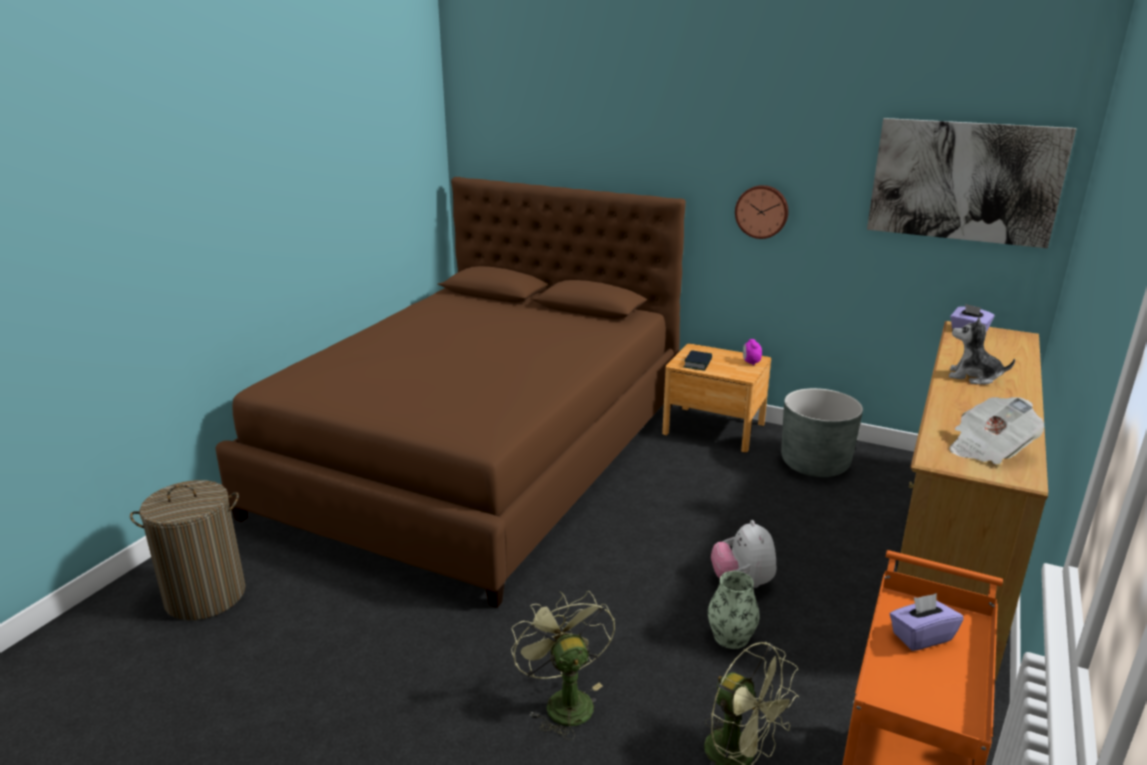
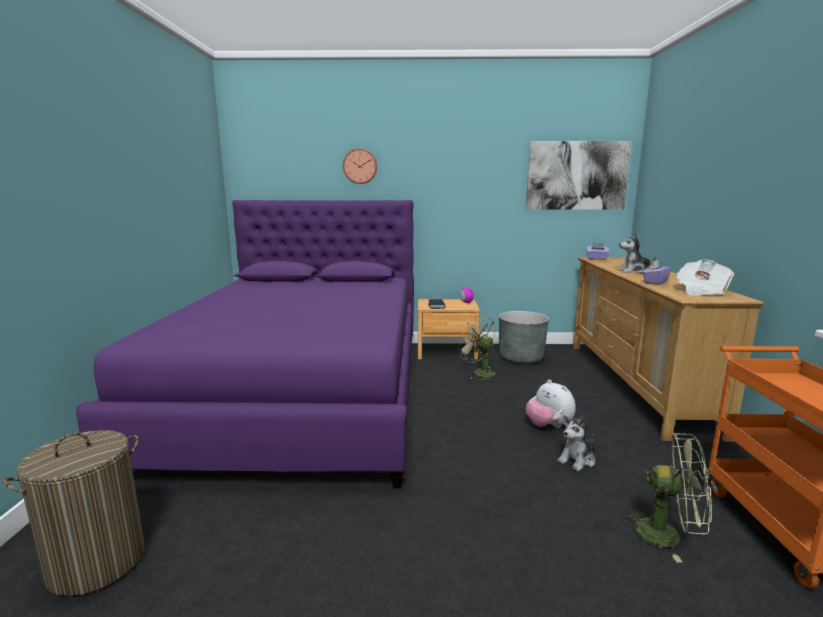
camera: 25 degrees left, 10 degrees down
(481, 455) = (302, 392): brown bed -> purple bed
(563, 700) = (514, 540): green fan -> green fan (479, 373)
(731, 637) = (577, 460): vase -> plush toy
(762, 211) = (461, 205): wall clock -> wall clock (360, 166)
(921, 636) = (789, 391): purple tissue box -> purple tissue box (655, 282)

